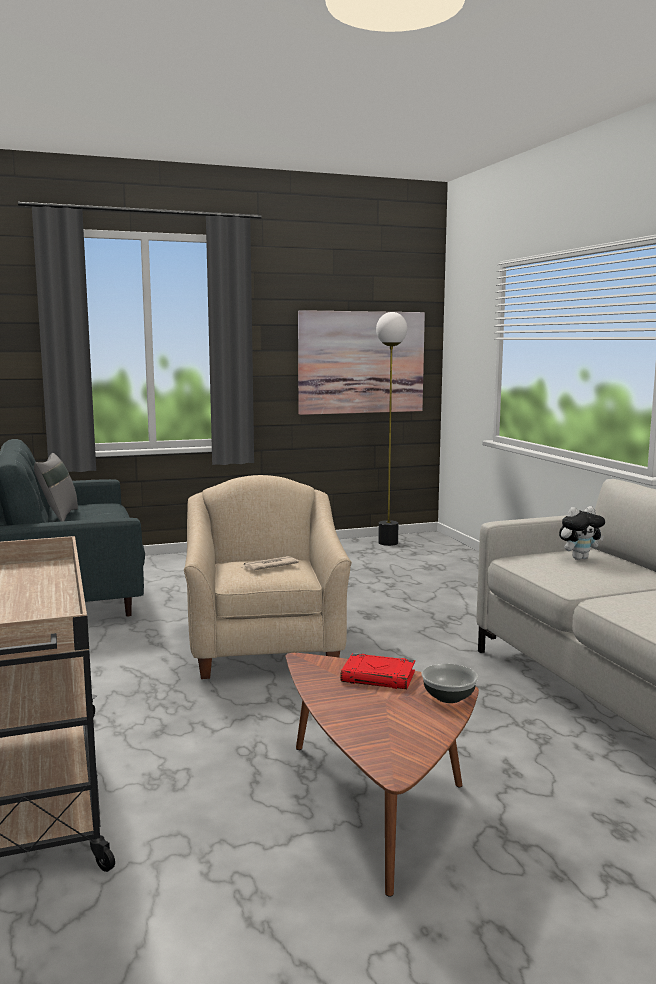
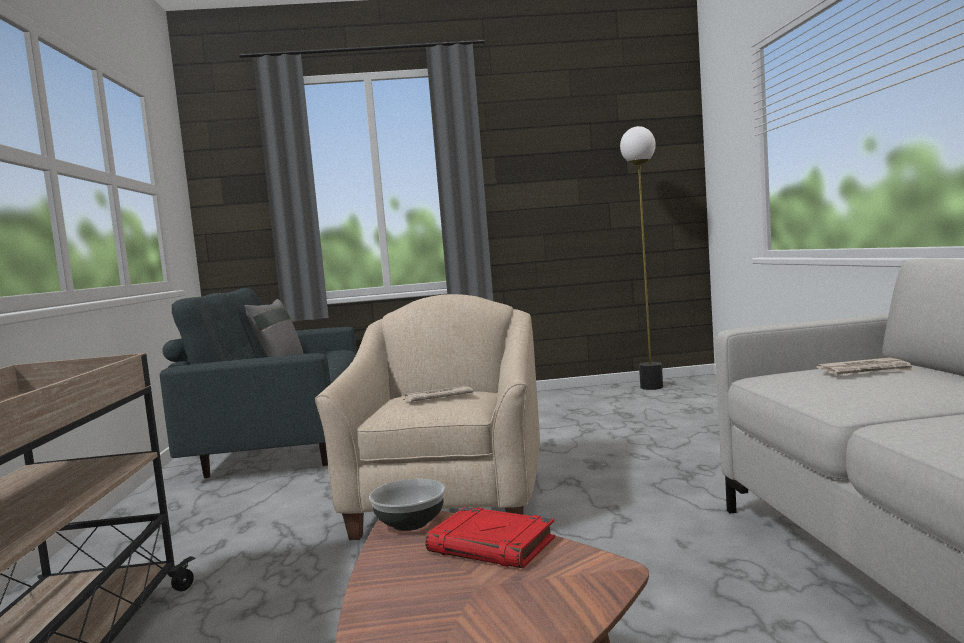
camera: 15 degrees right, 5 degrees down
(361, 362) = (609, 189): picture -> none
(448, 697) = (585, 586): bowl -> bowl (409, 523)
(579, 558) = (866, 371): plush toy -> newspaper

